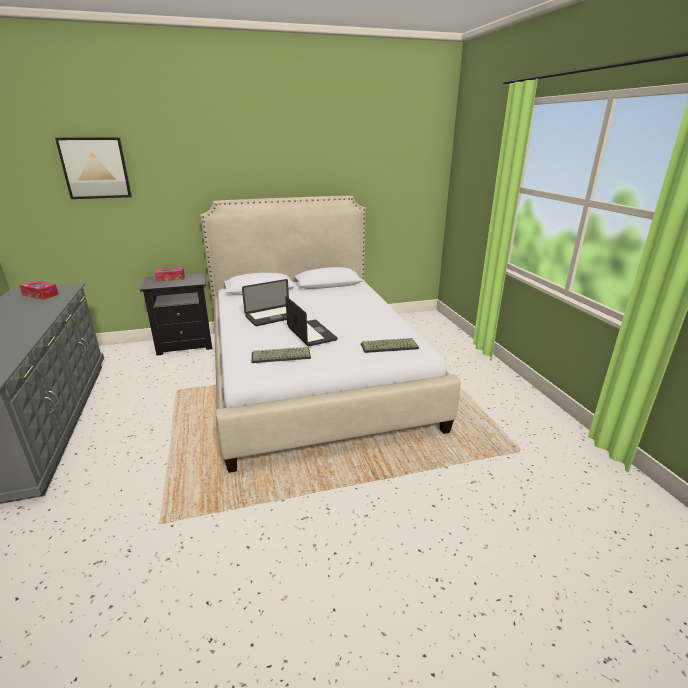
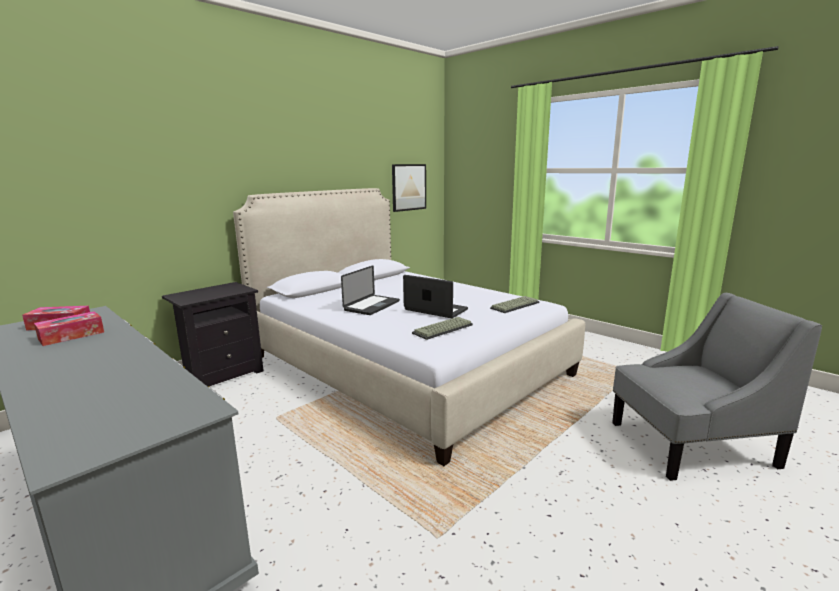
camera: 30 degrees left, 10 degrees down
(95, 168) = (97, 155): picture -> picture (409, 187)
(170, 278) = (201, 291): tissue box -> tissue box (71, 335)
(463, 549) = (691, 444): none -> grey armchair

